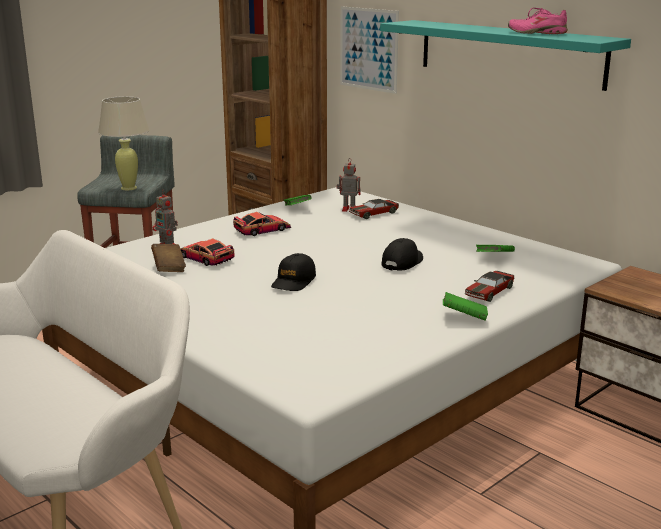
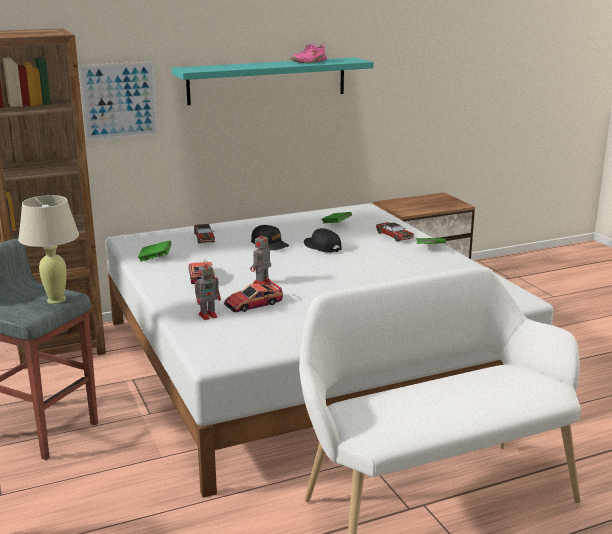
camera: 70 degrees left, 0 degrees up
(169, 267) = (264, 319): brown book -> none
(294, 281) = (334, 281): black cap -> black cap (270, 244)
(348, 209) = (181, 243): toy robot -> toy robot (261, 283)

